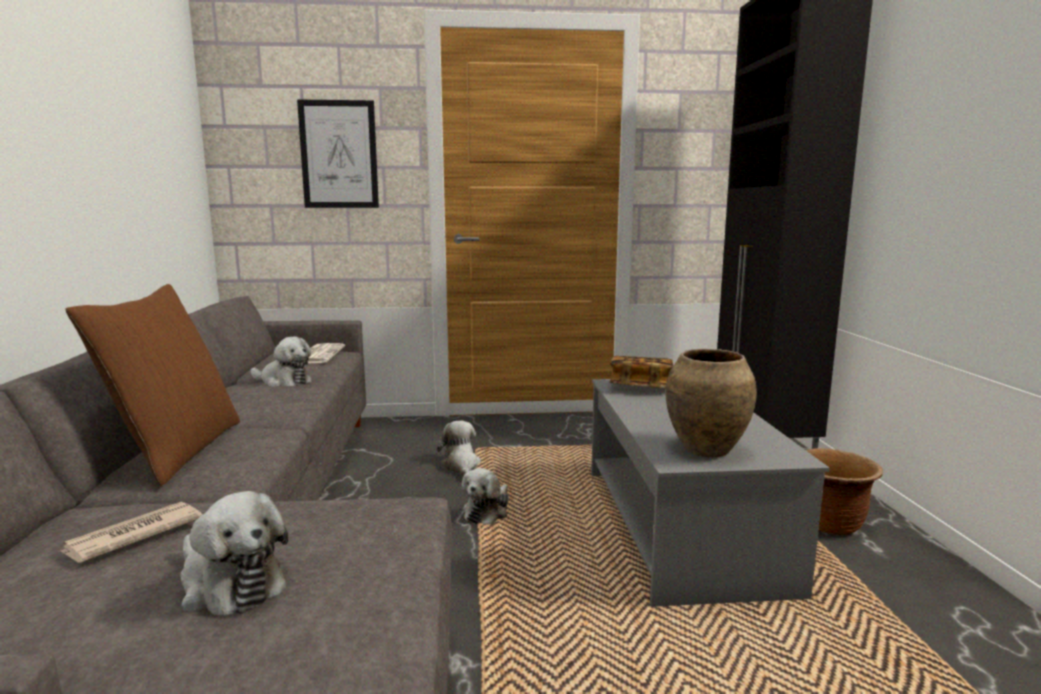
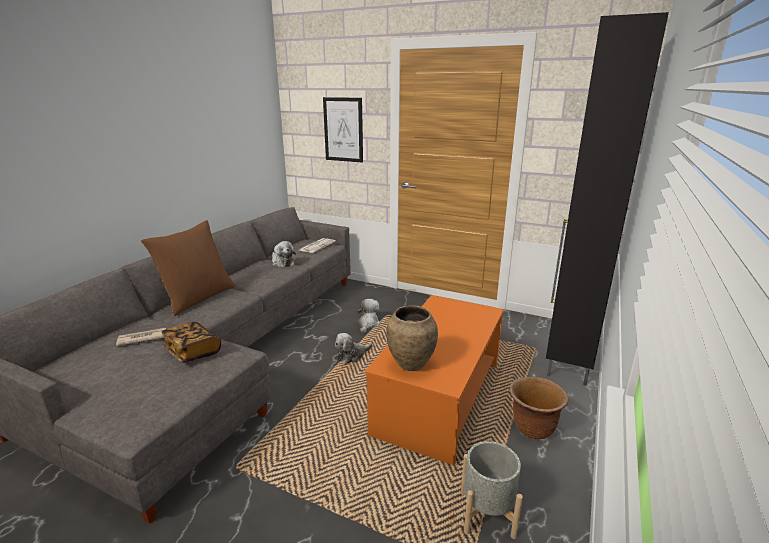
camera: 30 degrees right, 10 degrees up
(229, 584) = (144, 370): plush toy -> none
(640, 387) = (448, 308): book -> book (193, 351)
(679, 525) = (439, 397): grey coffee table -> orange coffee table
(923, 640) = (487, 514): none -> grey planter

